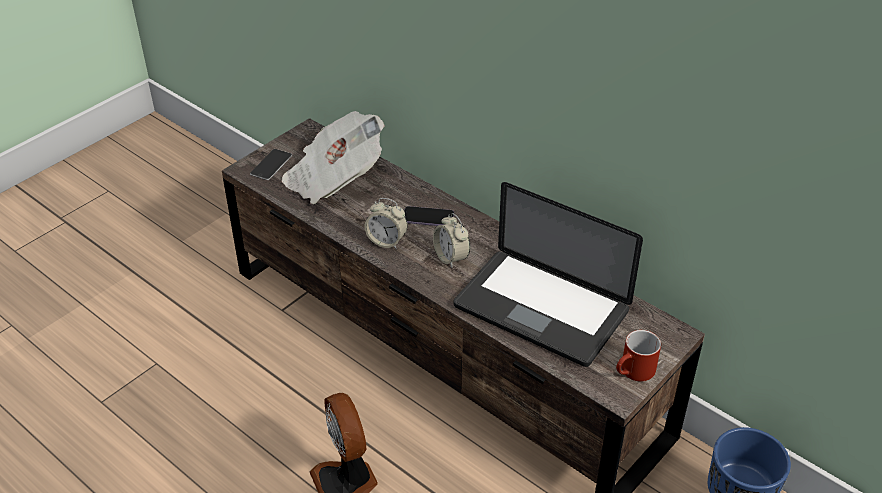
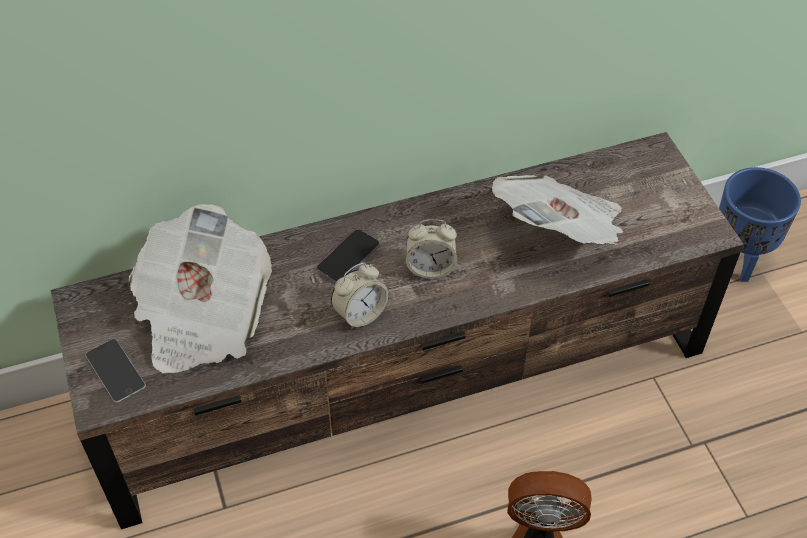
camera: 60 degrees left, 10 degrees up
(541, 309) = (560, 231): laptop -> newspaper
(634, 373) = (689, 206): red mug -> none

